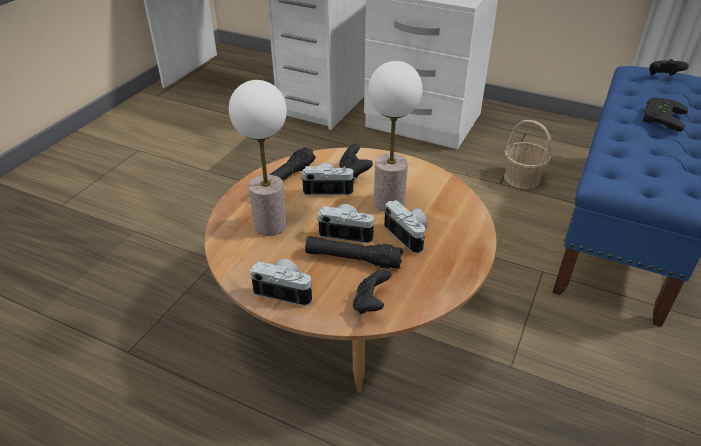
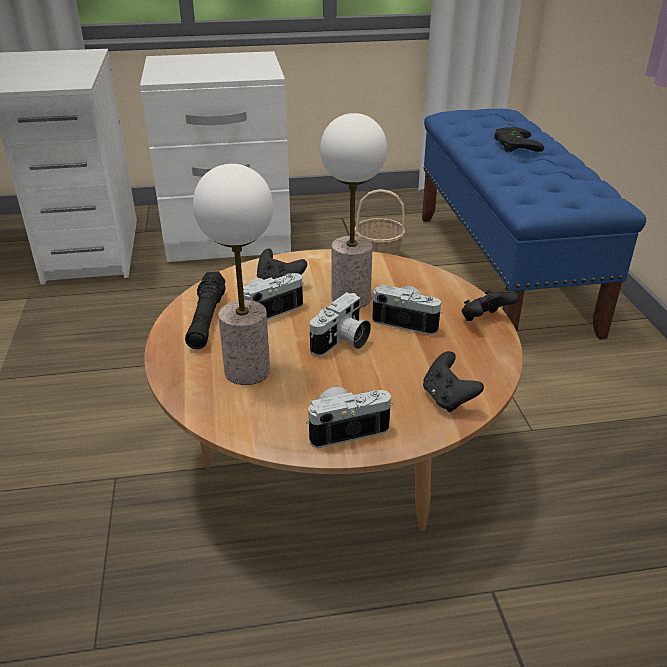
camera: 35 degrees left, 5 degrees down
(347, 232) = (342, 342): camera -> camera turned 150 degrees clockwise
(353, 259) = (380, 366): black flashlight -> none
(662, 77) = (477, 114): black game controller -> black game controller (484, 320)

